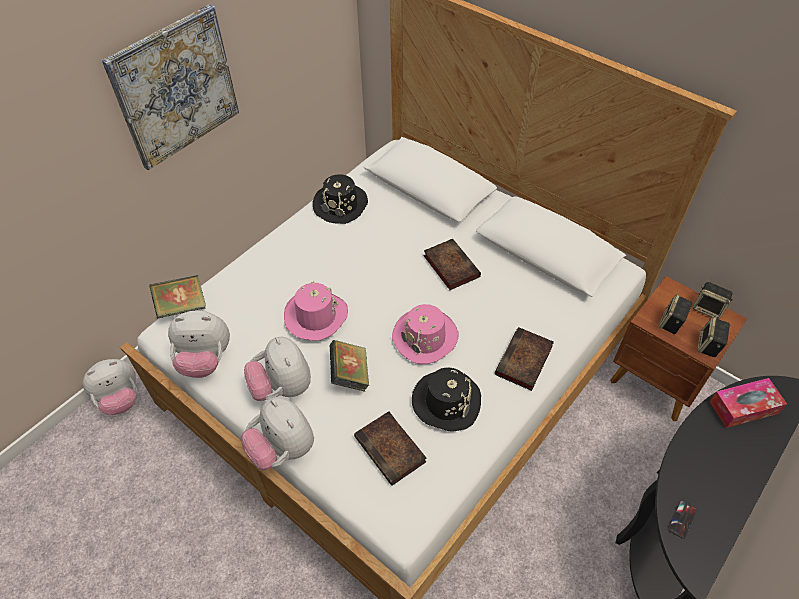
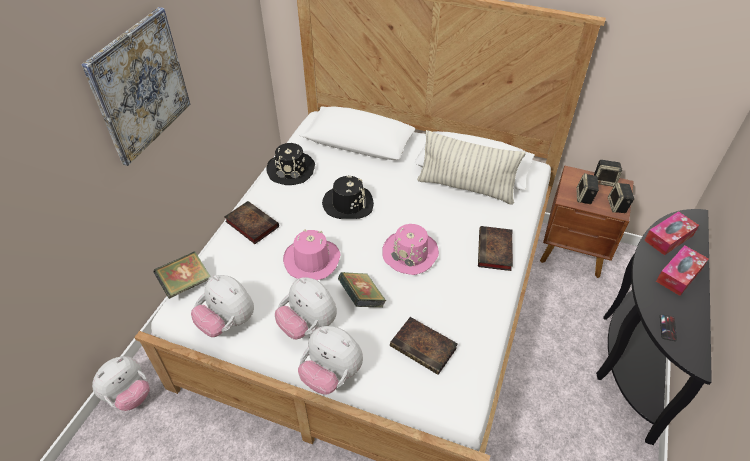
camera: 20 degrees left, 5 degrees down
(205, 360) = (227, 322): plush toy -> plush toy turned 60 degrees clockwise
(446, 401) = (450, 297): black hat -> black hat (348, 203)
(450, 265) = (403, 195): book -> book (250, 224)
(526, 275) = (466, 187): none -> pillow
(732, 458) = (679, 275): none -> tissue box

